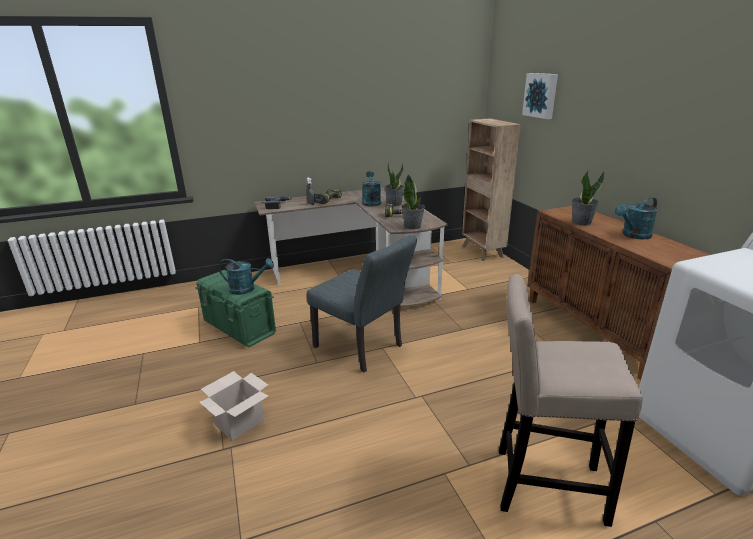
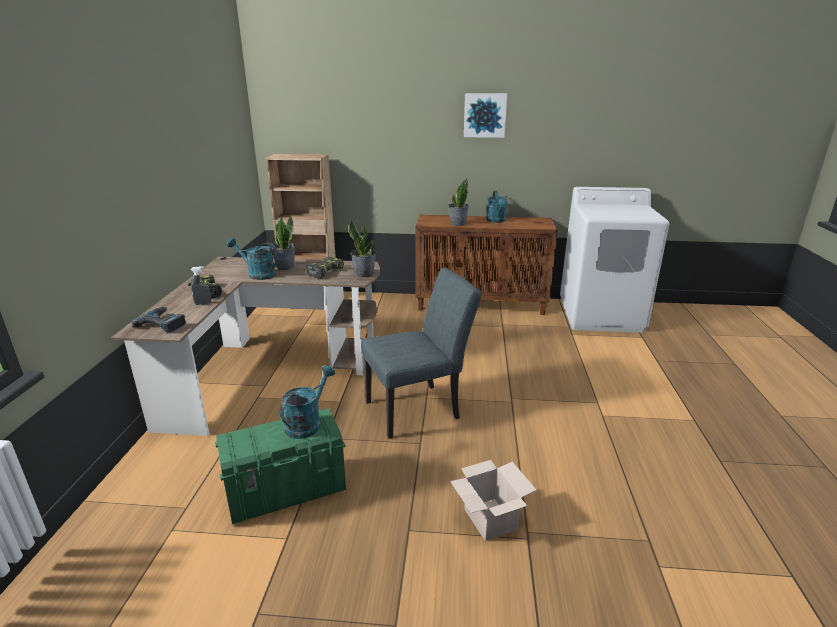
camera: 65 degrees left, 0 degrees up
(541, 95) = (346, 123): picture -> picture (484, 115)
(542, 484) = (622, 382): beige stool -> none

